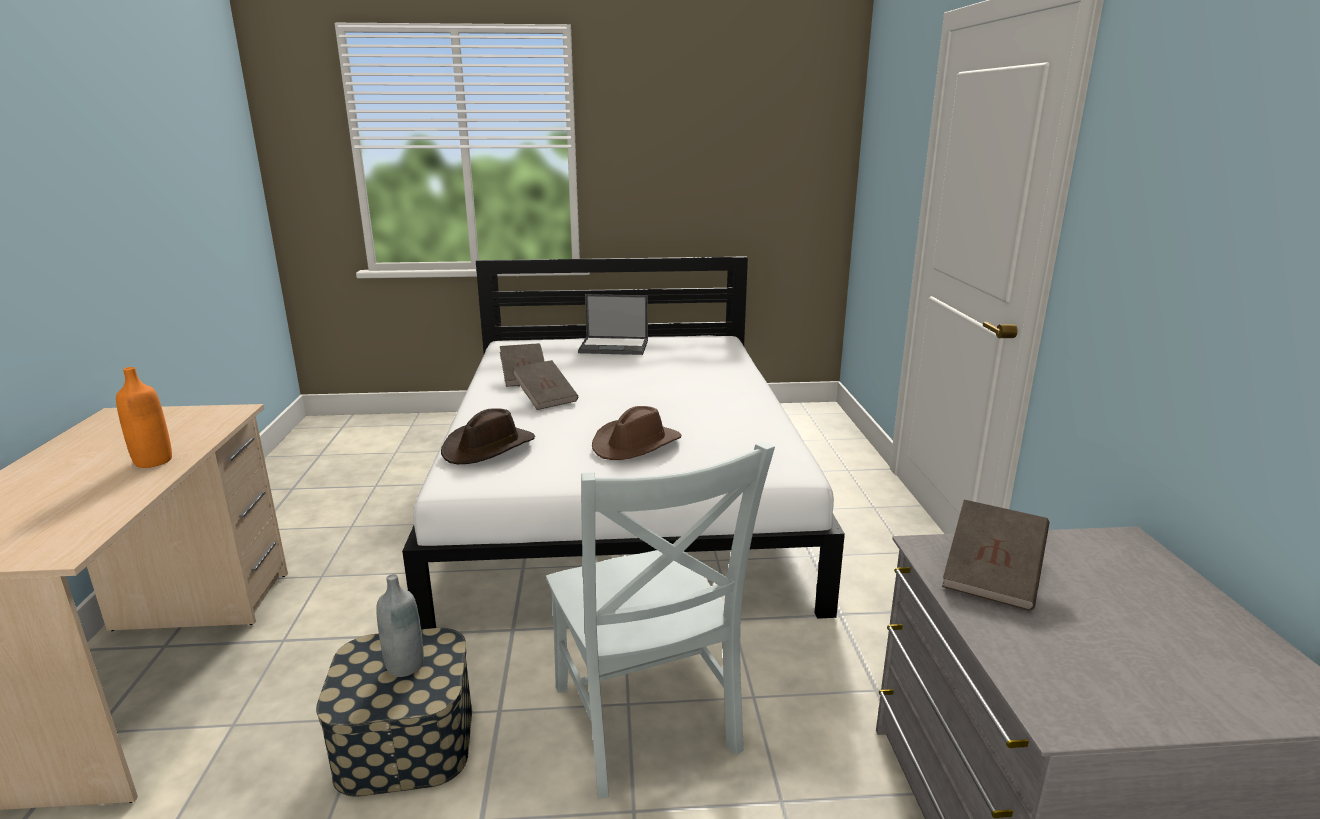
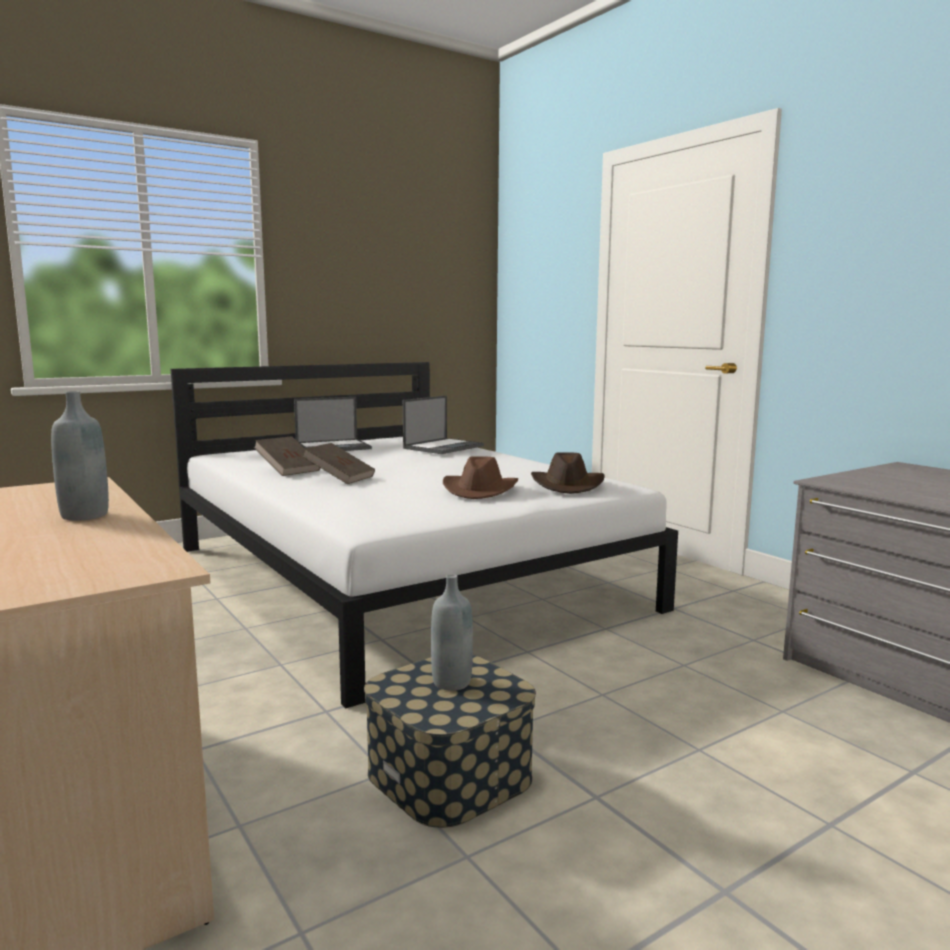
camera: 30 degrees left, 10 degrees down
(153, 461) = (84, 515): orange bottle -> grey bottle
(489, 447) = (354, 507): brown hat -> brown hat (567, 485)
(645, 724) = (633, 701): grey chair -> none
(709, 363) = (444, 447): none -> laptop
(992, 577) = (880, 485): brown book -> none

